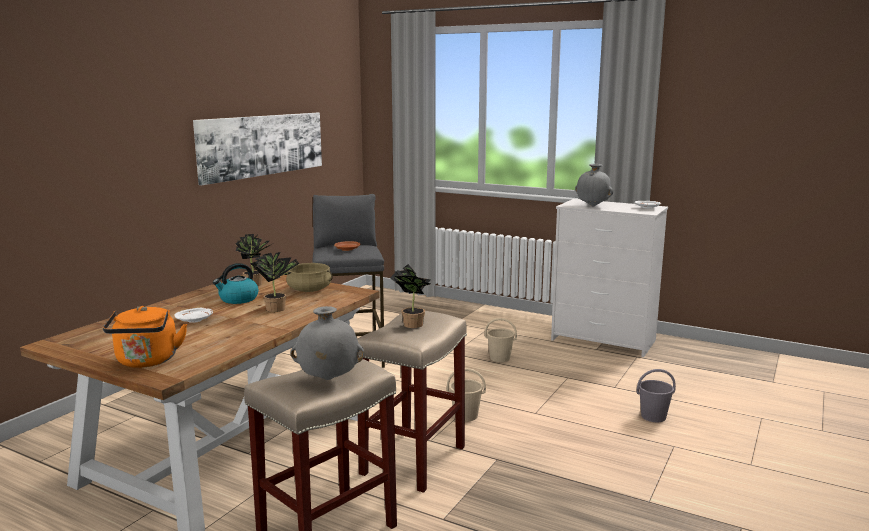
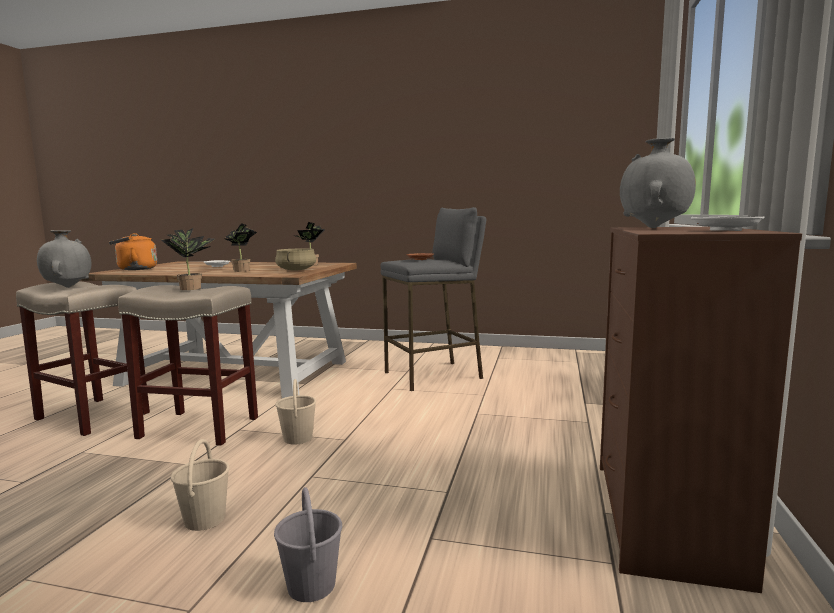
camera: 75 degrees right, 5 degrees down
(238, 299) = (268, 266): kettle -> none
(262, 145) = (484, 170): picture -> none
(500, 358) = (484, 439): beige bucket -> beige bucket (204, 520)
(604, 340) = (665, 519): white dresser -> brown dresser

